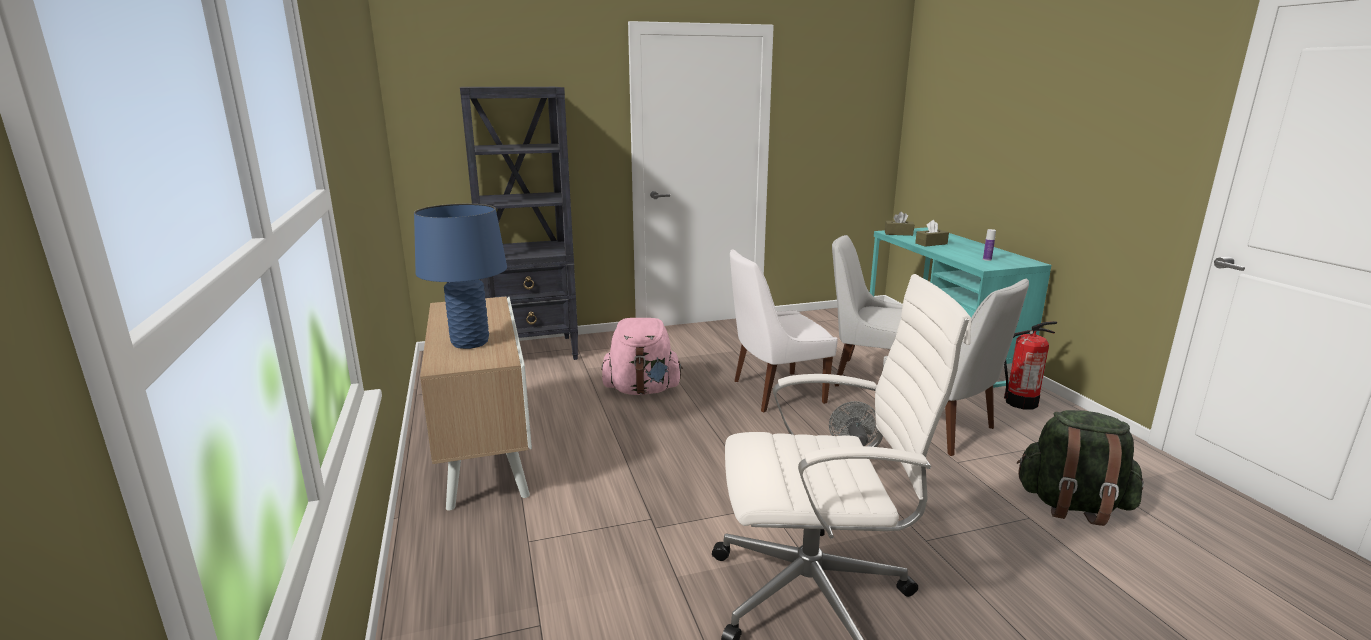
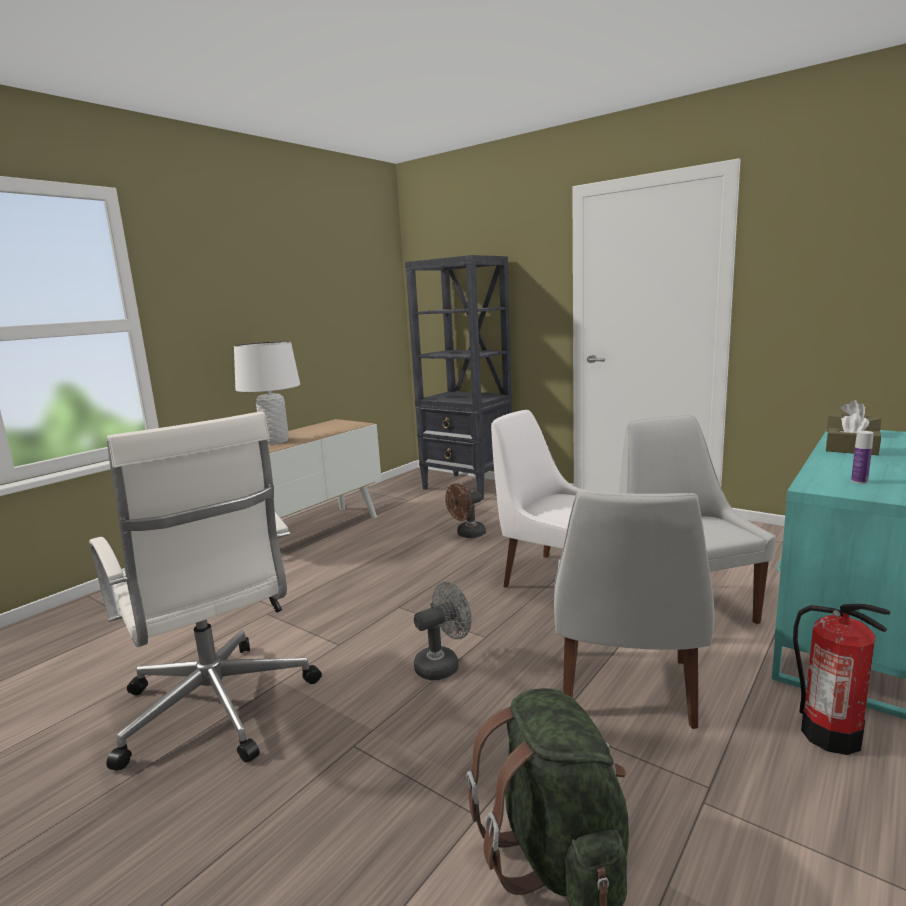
camera: 55 degrees right, 5 degrees down
(470, 342) = (275, 441): blue table lamp -> white table lamp
(642, 390) = (467, 534): pink backpack -> brown fan

